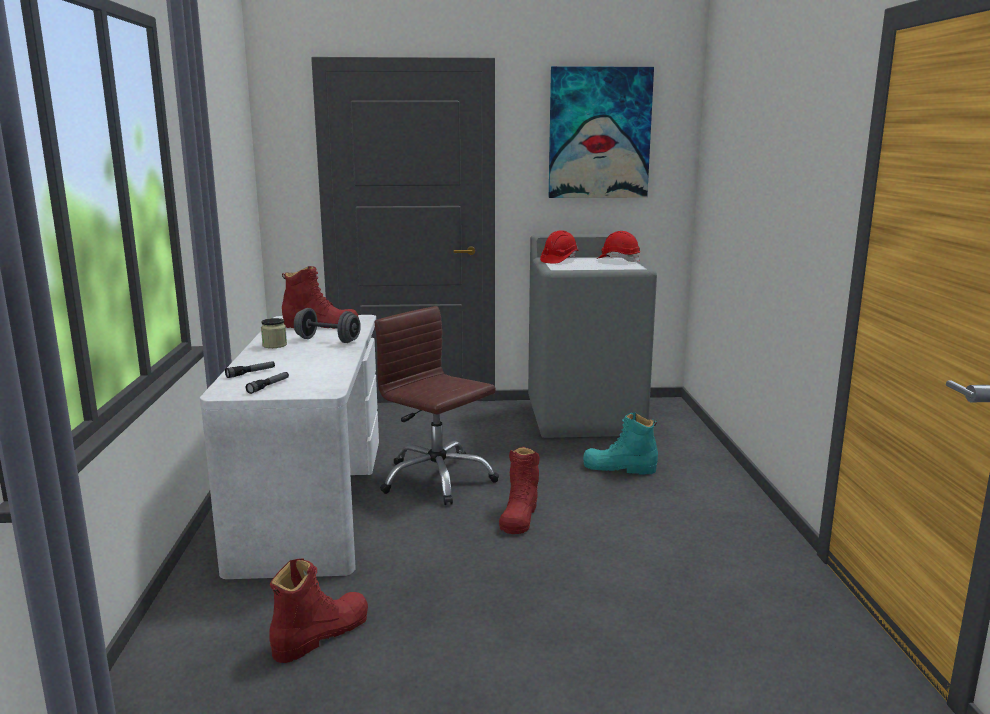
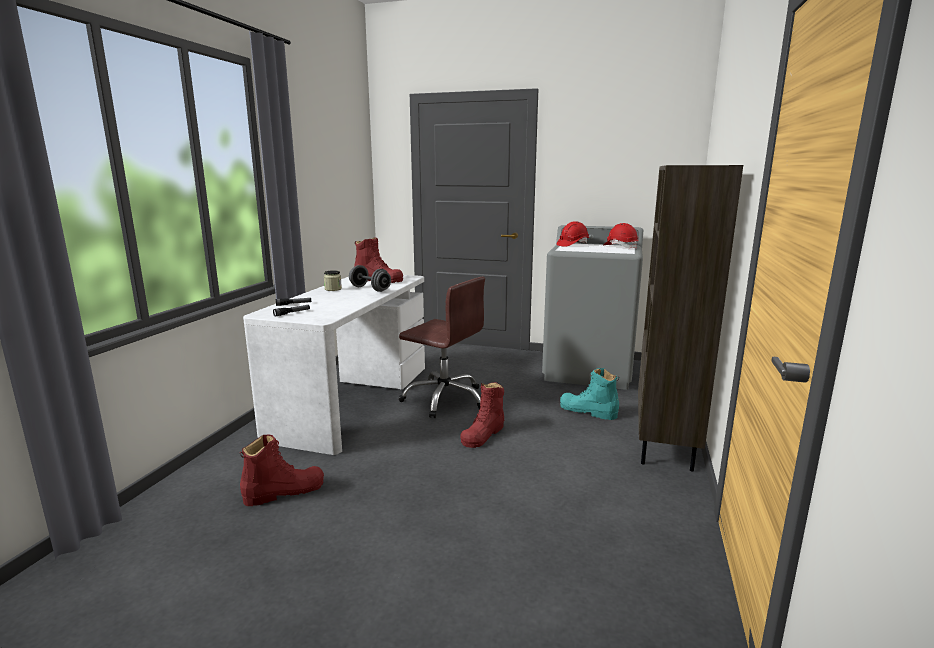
camera: 20 degrees right, 0 degrees up
(437, 479) = (445, 399): brown office chair -> brown office chair turned 150 degrees clockwise
(599, 133) = (619, 145): picture -> none
(726, 492) = (666, 444): none -> brown bookcase

